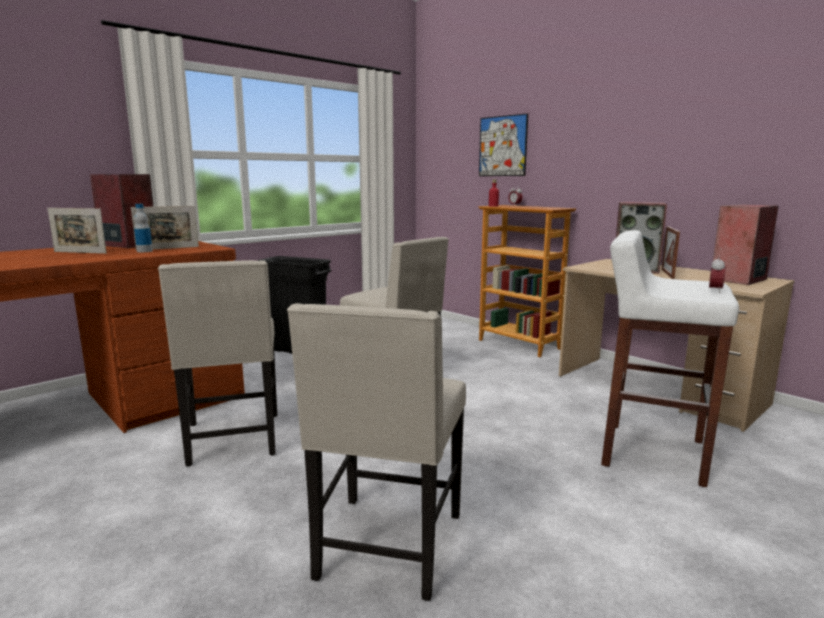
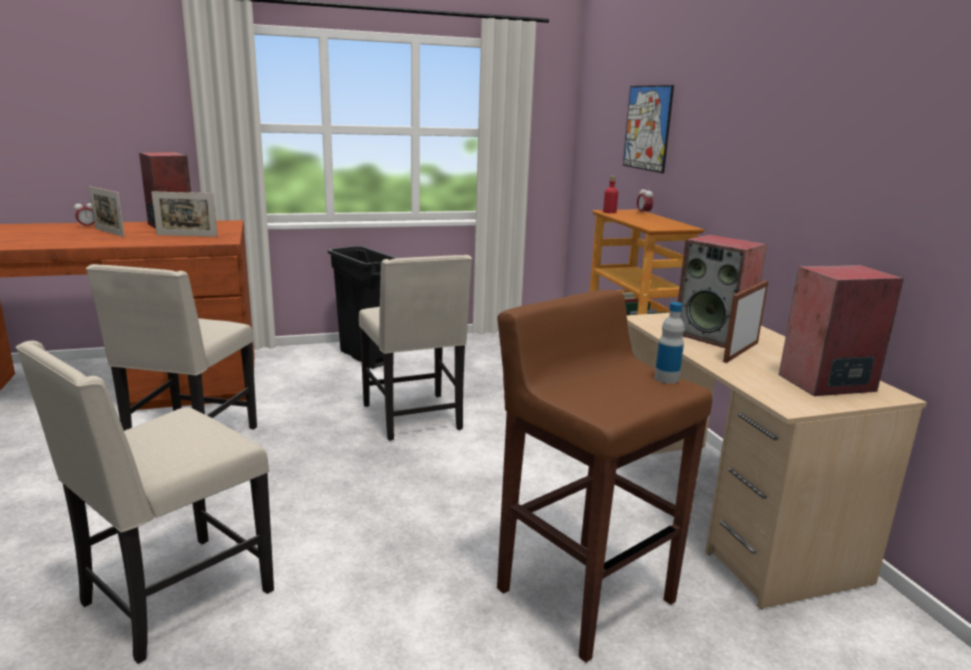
camera: 25 degrees right, 5 degrees up
(144, 251) = (158, 237): bottle -> bottle (666, 378)
(651, 452) = (583, 594): white stool -> brown stool
(715, 290) = (638, 401): alarm clock -> alarm clock (87, 227)

